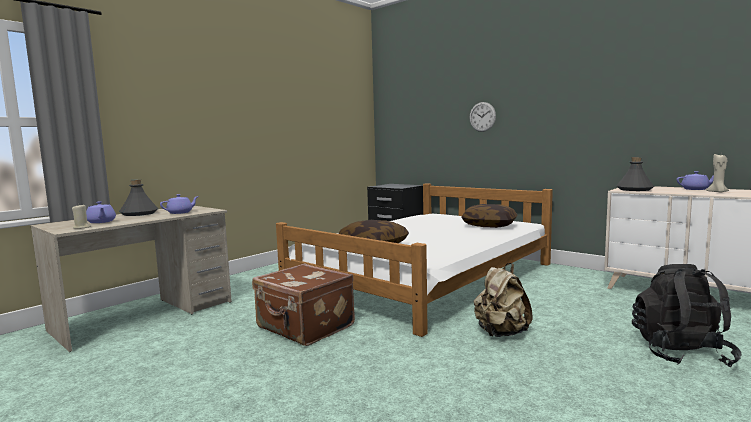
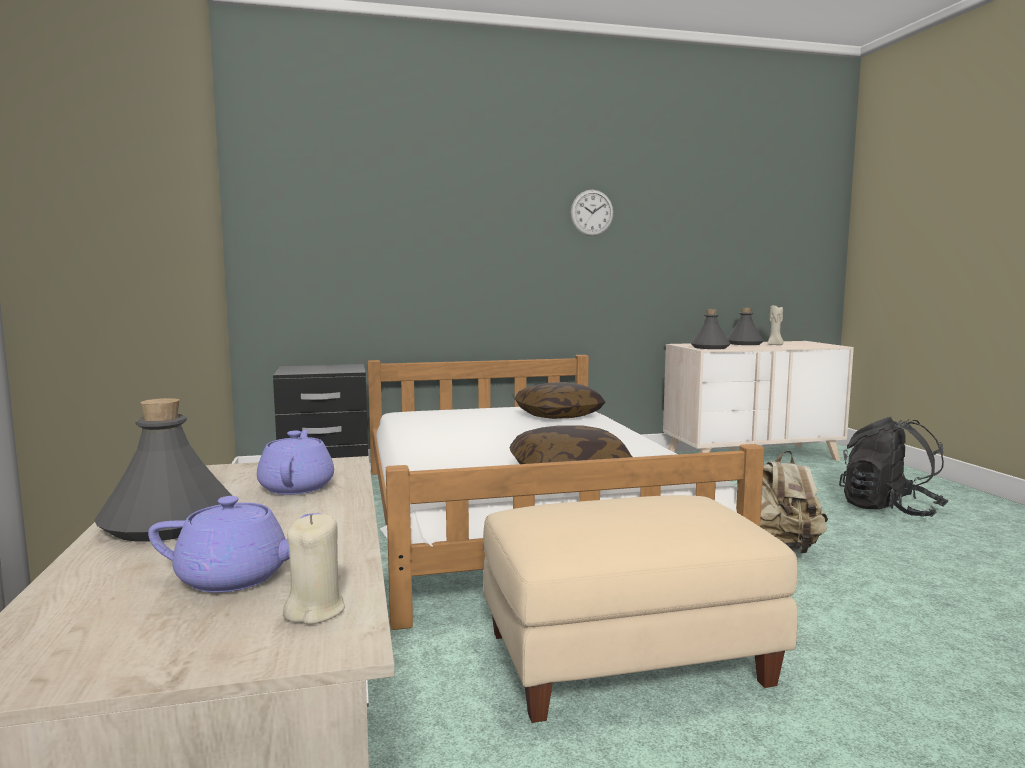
camera: 55 degrees left, 0 degrees up
(304, 327) = (626, 656): brown suitcase -> beige ottoman
(482, 117) = (473, 247): wall clock -> wall clock (592, 212)
(695, 189) = (744, 344): purple teapot -> grey bottle

